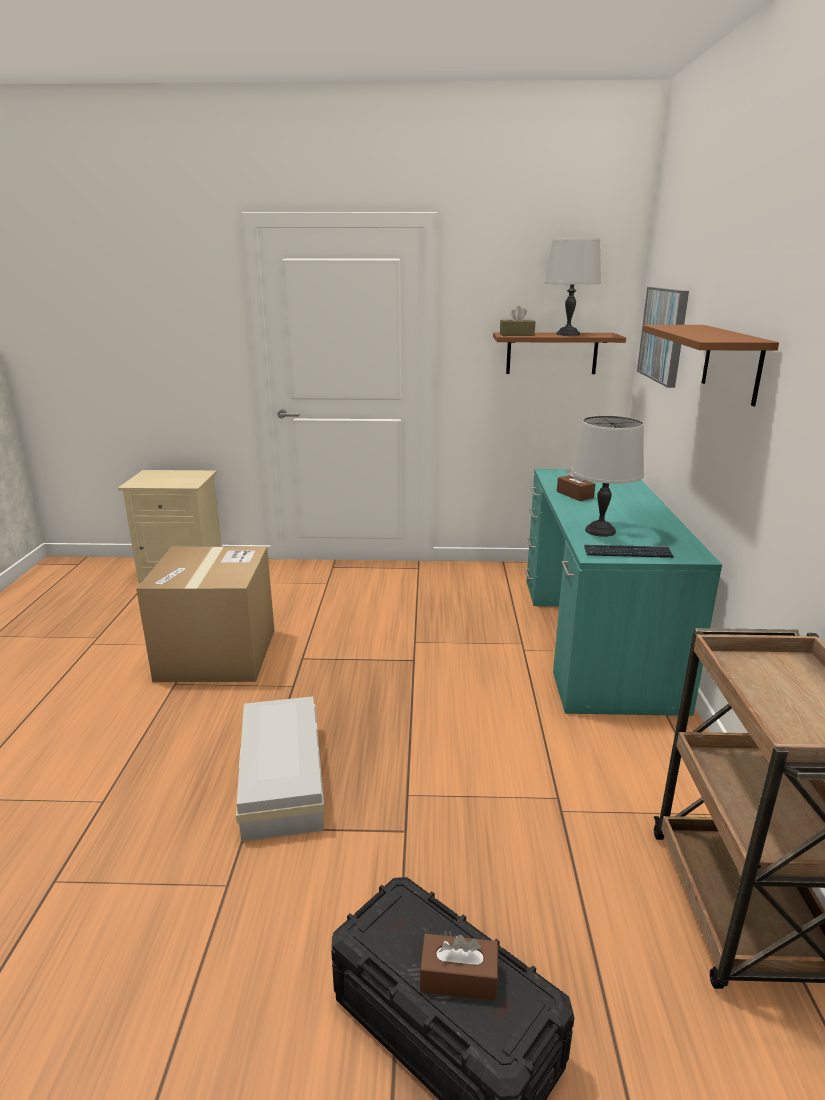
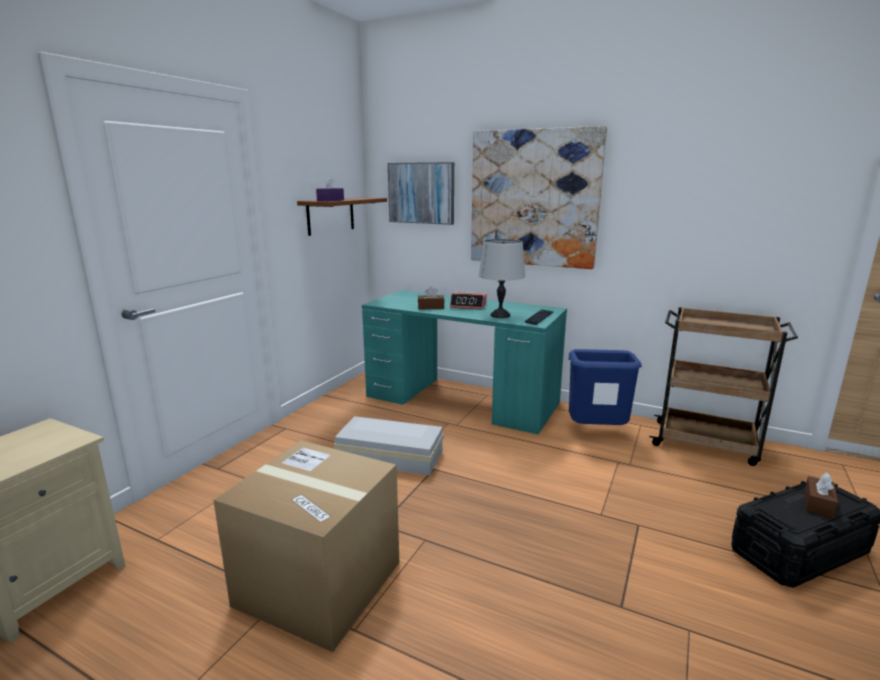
camera: 65 degrees left, 5 degrees down
(284, 777) = (561, 571): white storage box -> white storage box (389, 455)
(516, 335) = (330, 200): brown tissue box -> purple tissue box
(568, 334) = (351, 198): grey table lamp -> none
(617, 509) = (468, 306): none -> alarm clock
(631, 766) = (596, 432): none -> blue trash can
(732, 363) = (534, 199): brown shelf -> picture

